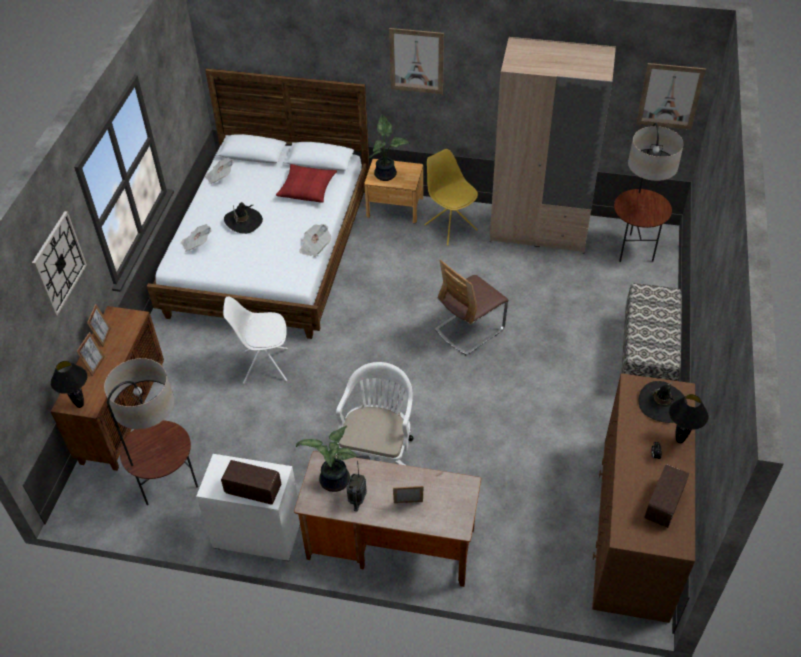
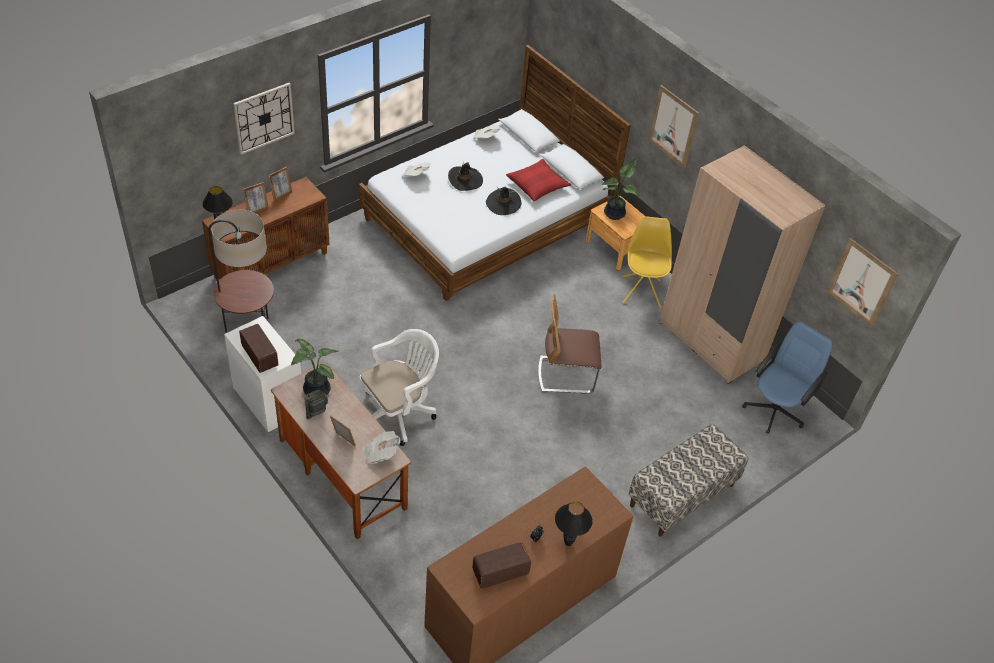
camera: 35 degrees right, 0 degrees up
(264, 366) = (393, 297): white chair -> none
(315, 247) = (494, 230): newspaper -> newspaper (380, 453)
(633, 249) = (775, 410): floor lamp -> blue office chair
(662, 404) = (588, 509): black hat -> black hat (503, 203)

